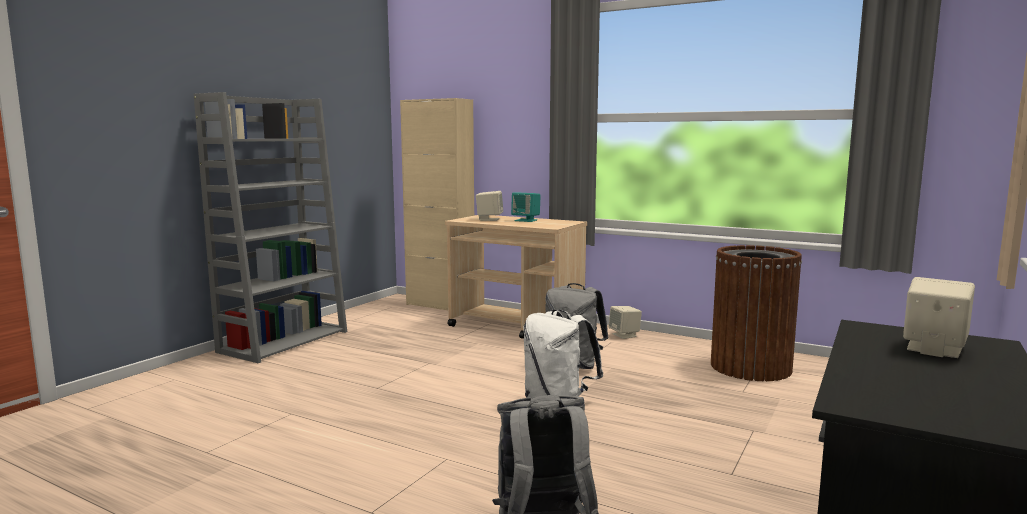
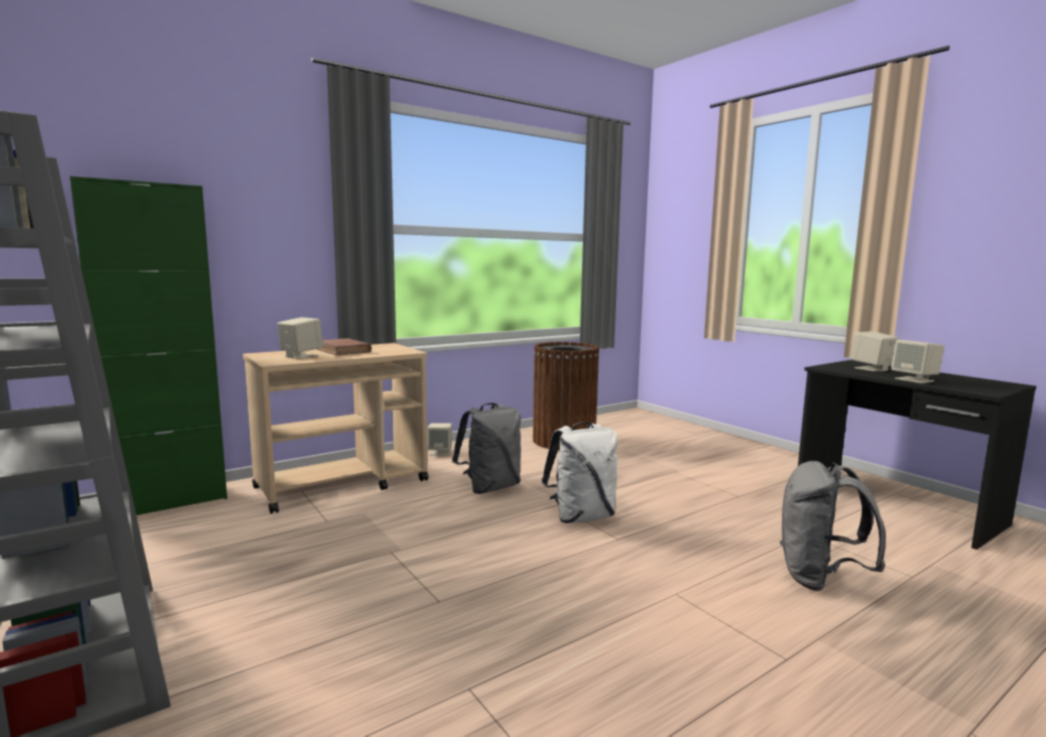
camera: 65 degrees left, 0 degrees up
(440, 305) = (169, 502): beige cabinet -> green cabinet
(526, 220) = (342, 350): turquoise speaker -> brown book
(874, 368) = (915, 380): none -> beige speaker

